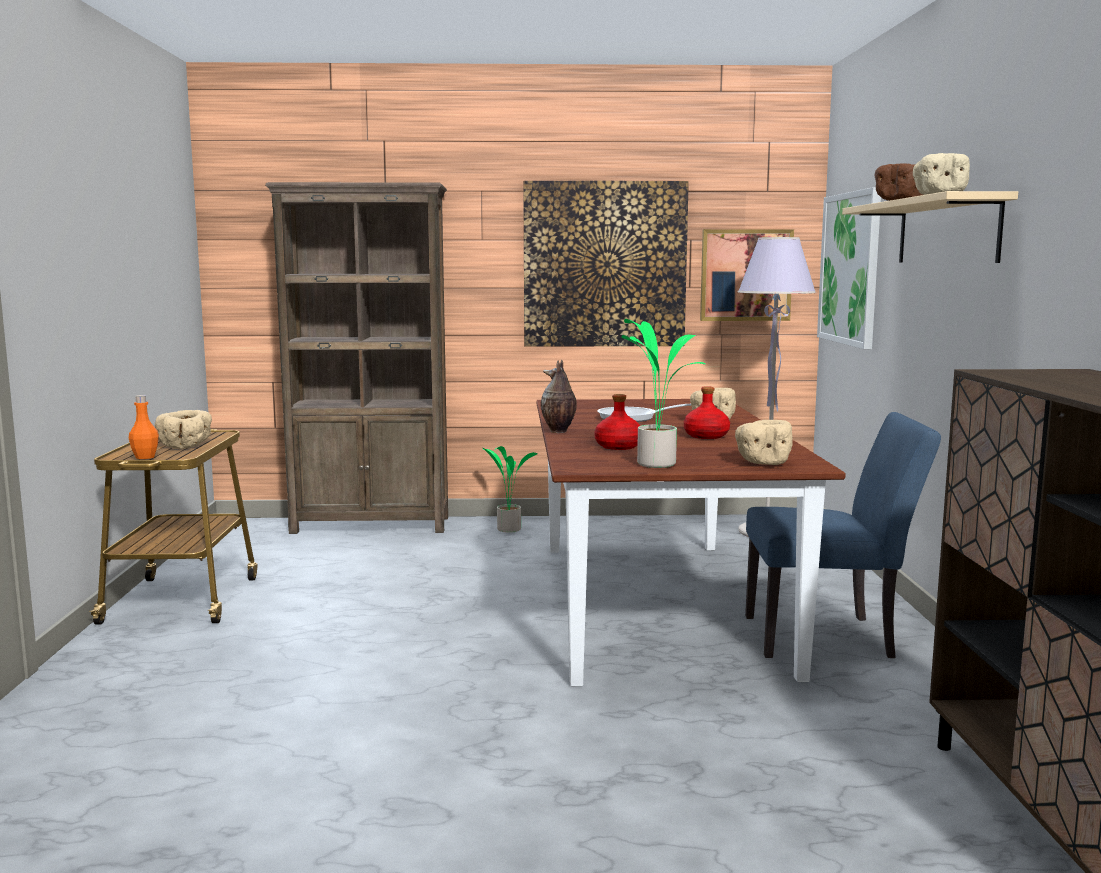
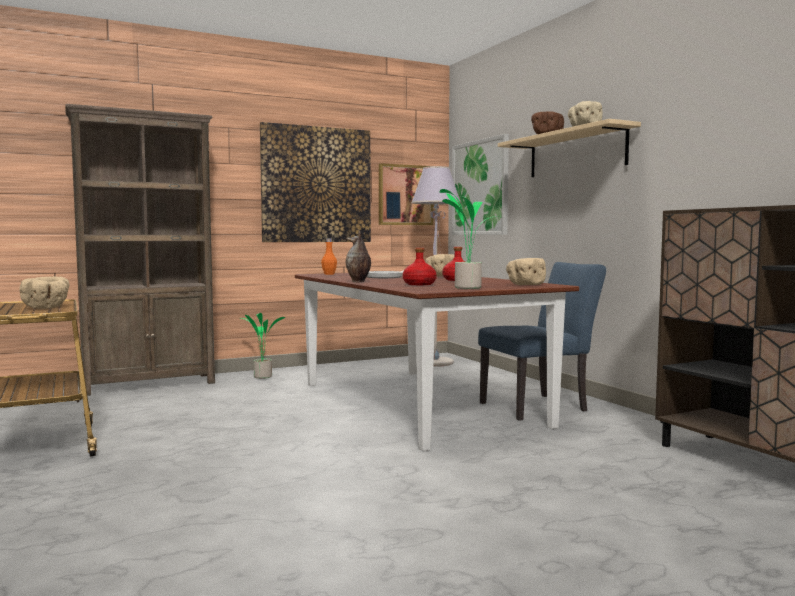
camera: 25 degrees left, 5 degrees down
(145, 457) = (27, 312): orange bottle -> orange bottle (329, 274)

